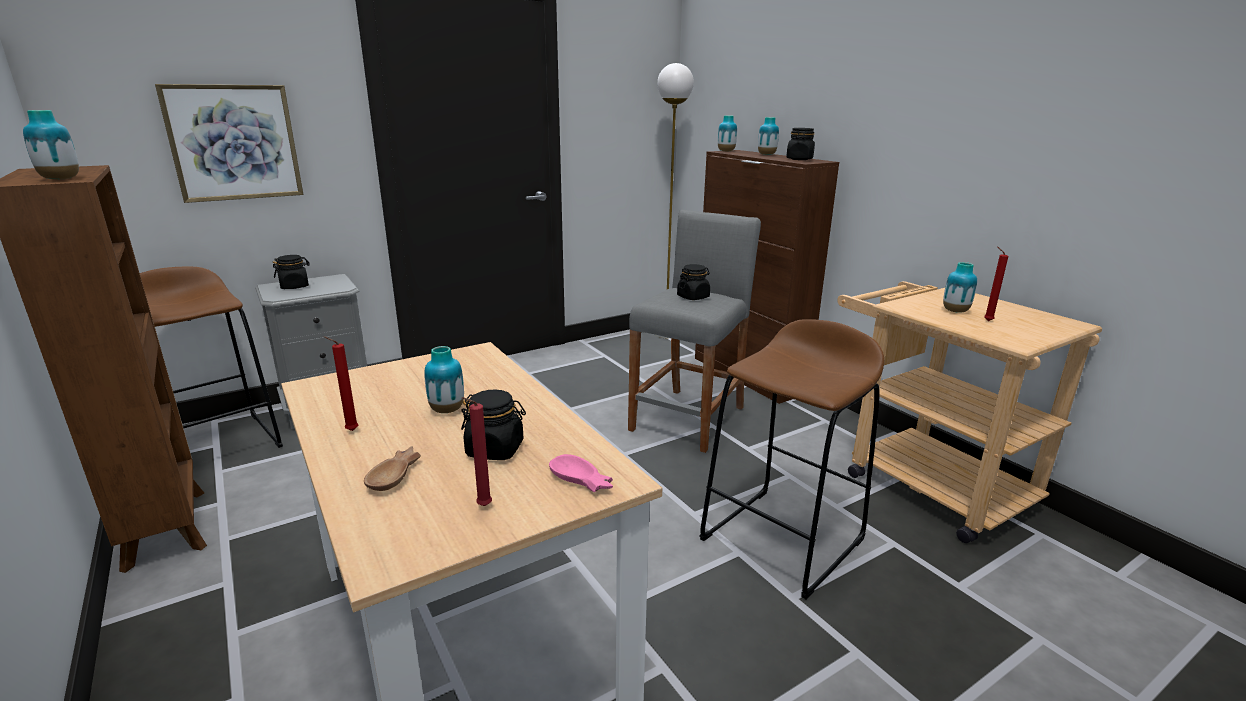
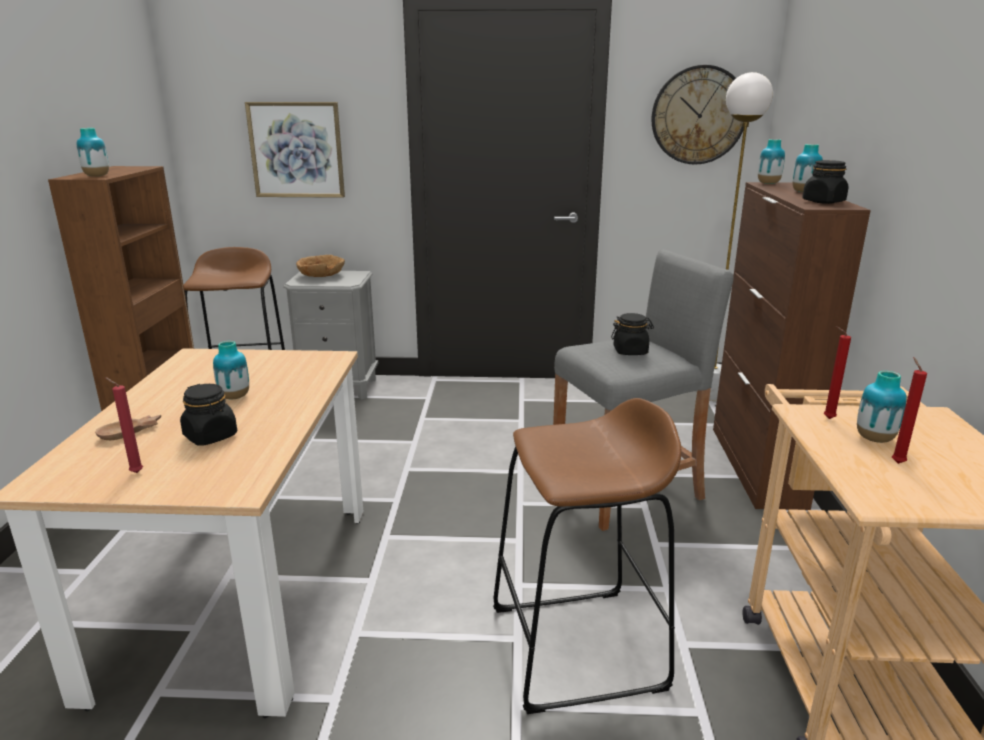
camera: 35 degrees right, 0 degrees up
(295, 286) = (321, 276): black jar -> brown bowl
(350, 431) = (159, 393): red candle -> red candle (826, 418)
(581, 481) = (217, 480): pink bowl -> none
(629, 100) = (698, 115): none -> wall clock

